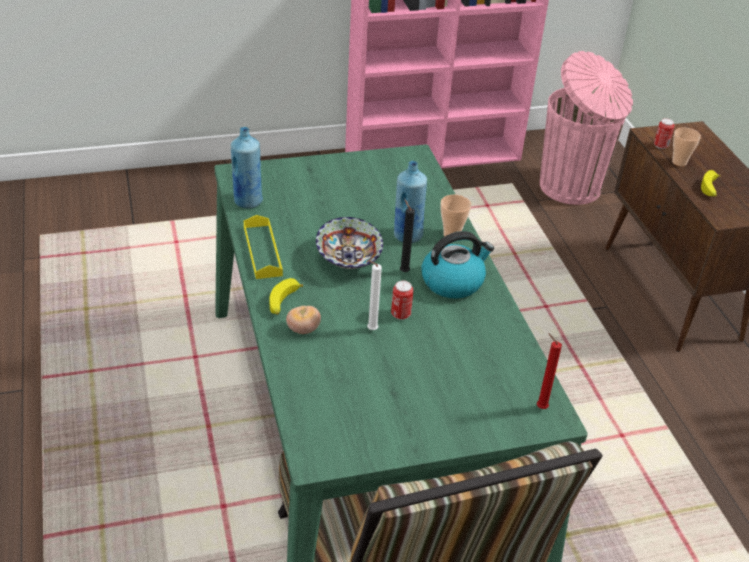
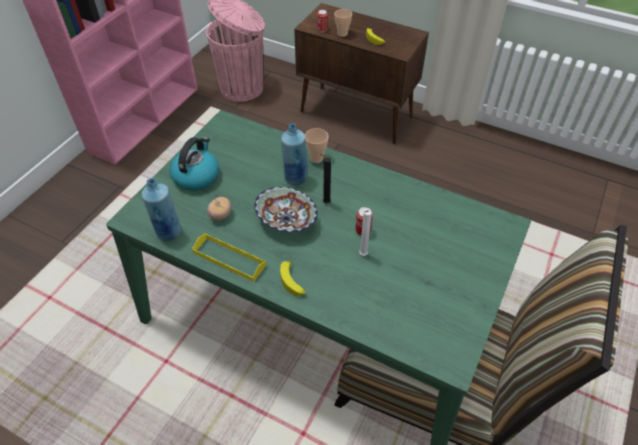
camera: 45 degrees left, 10 degrees up
(303, 329) = (329, 289): tomato -> tomato (220, 215)
(453, 281) = (358, 187): kettle -> kettle (196, 176)
(540, 407) = (495, 224): red candle -> none

